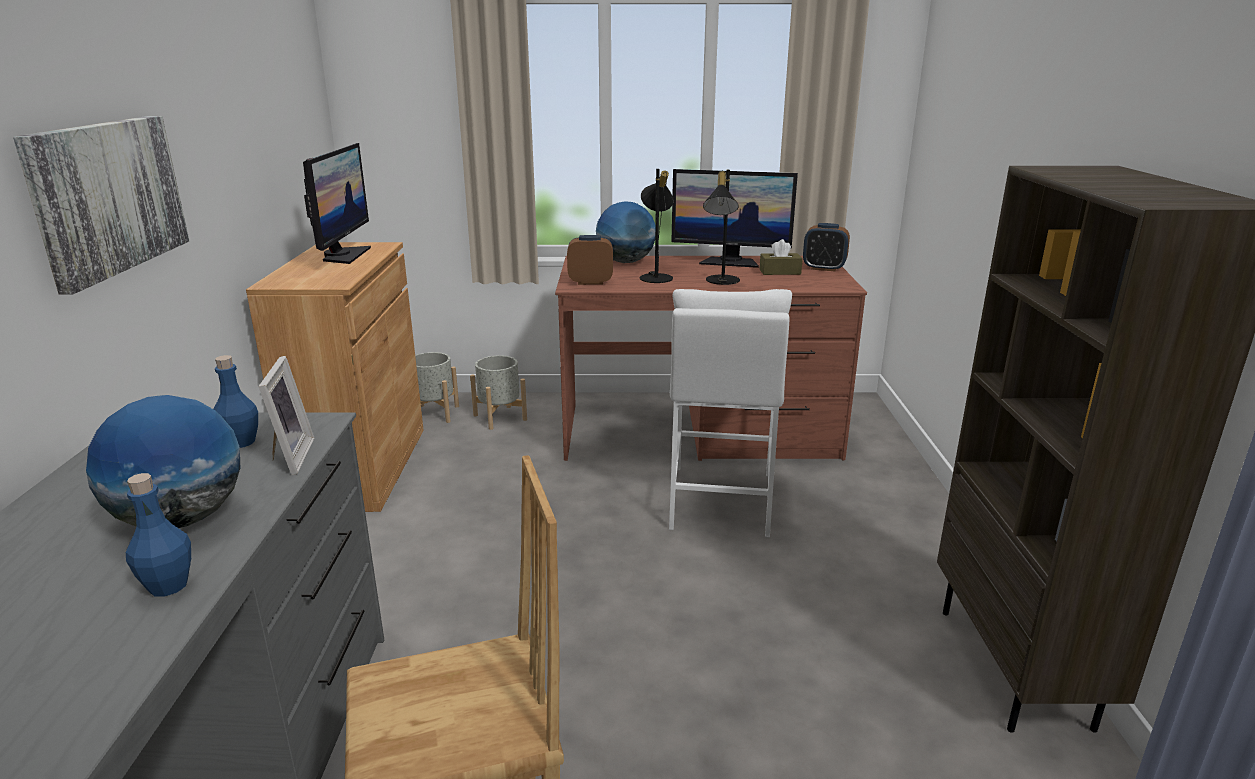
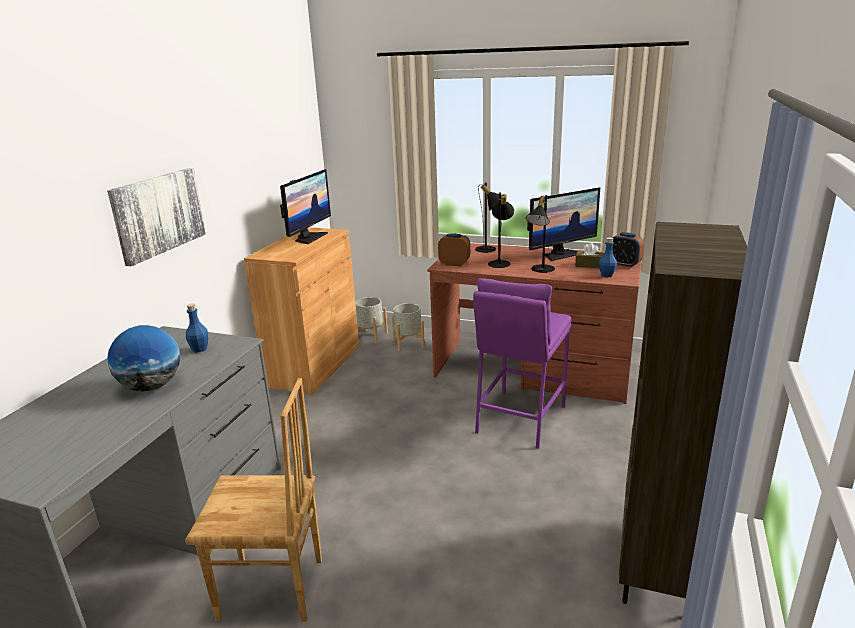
camera: 20 degrees right, 0 degrees up
(168, 586) = (129, 418): blue bottle -> blue bottle (606, 275)
(288, 457) = (215, 360): picture frame -> none
(625, 262) = (489, 250): globe -> black table lamp
(720, 500) = (519, 418): white stool -> purple stool
(730, 262) = (561, 254): monitor -> monitor turned 60 degrees counterclockwise

